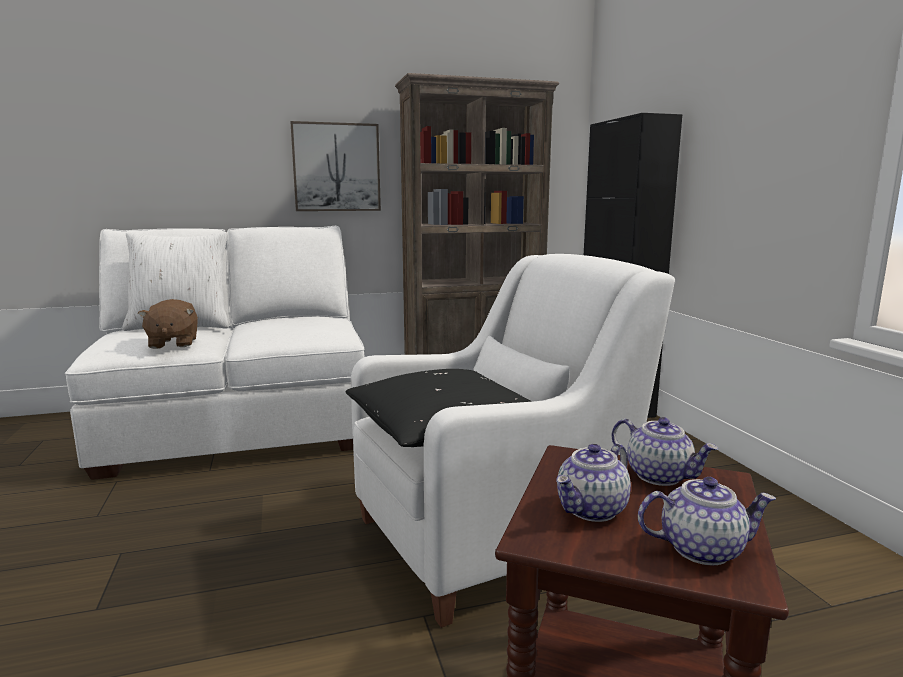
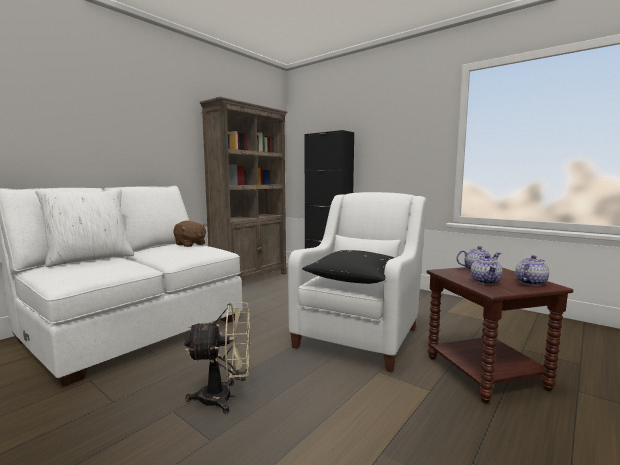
camera: 35 degrees left, 5 degrees down
(172, 343) = (117, 267): brown plush toy -> brown plush toy (190, 244)
(186, 559) = (225, 397): none -> beige fan
(336, 167) = (166, 149): picture -> none

